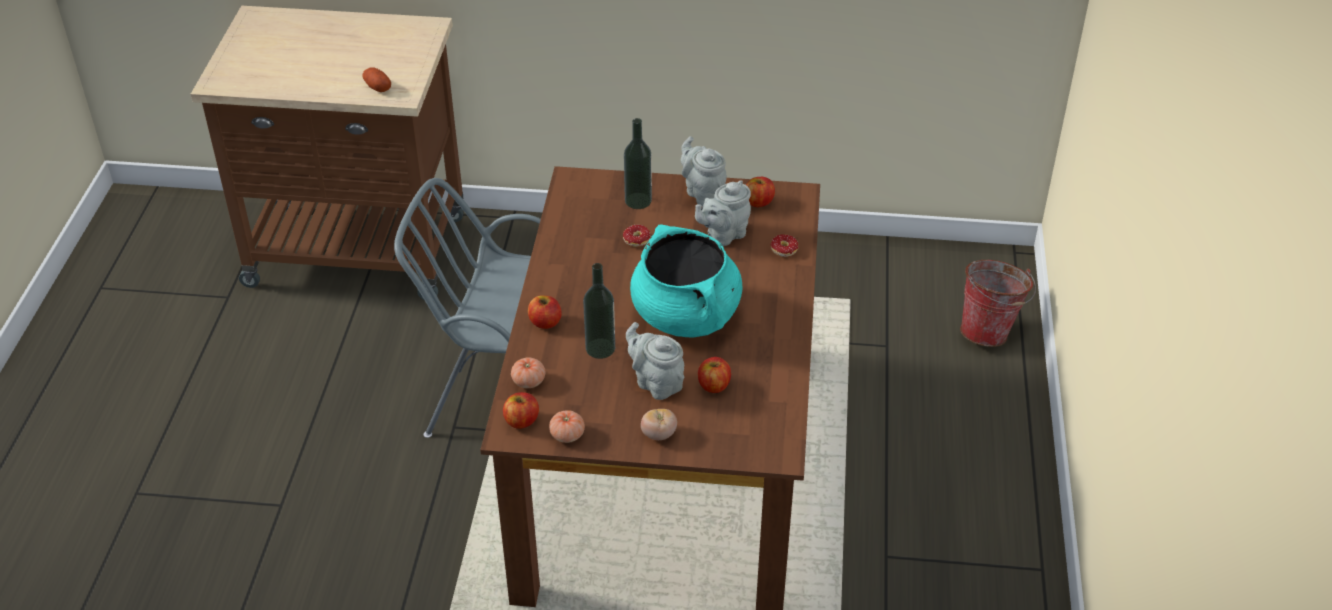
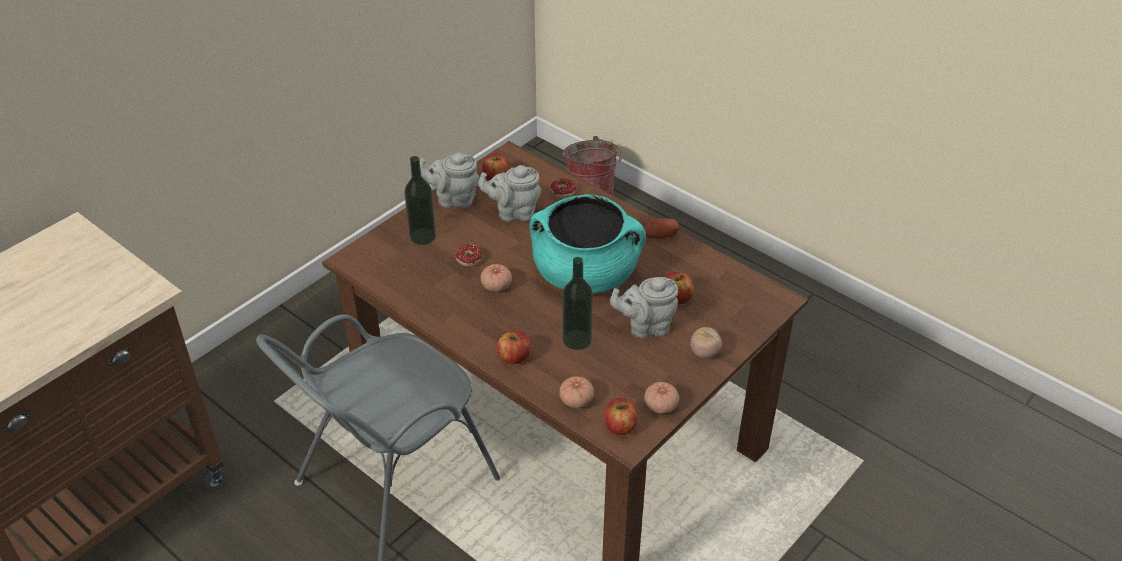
camera: 55 degrees left, 0 degrees up
(377, 87) = (115, 302): potato -> potato (659, 236)
(620, 271) = (496, 286): none -> tomato
(723, 235) = (514, 212): grey teapot -> grey teapot turned 90 degrees clockwise

